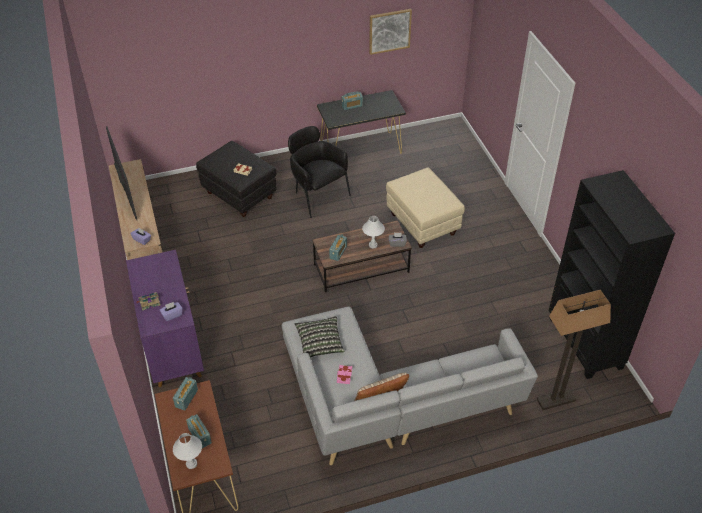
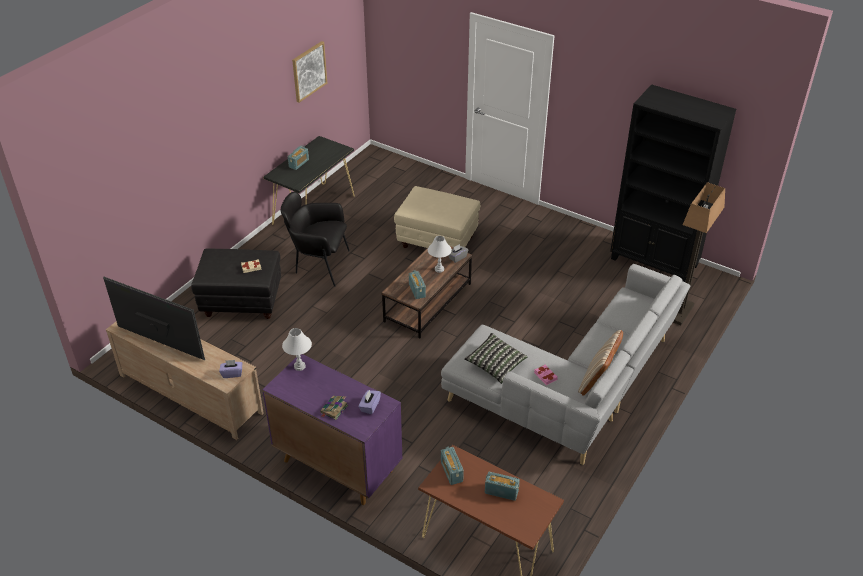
camera: 40 degrees left, 5 degrees down
(191, 464) = (522, 517): white table lamp -> white table lamp (299, 366)

